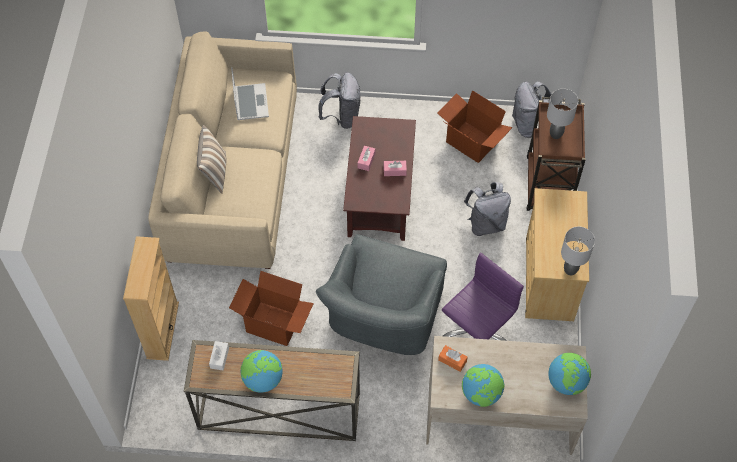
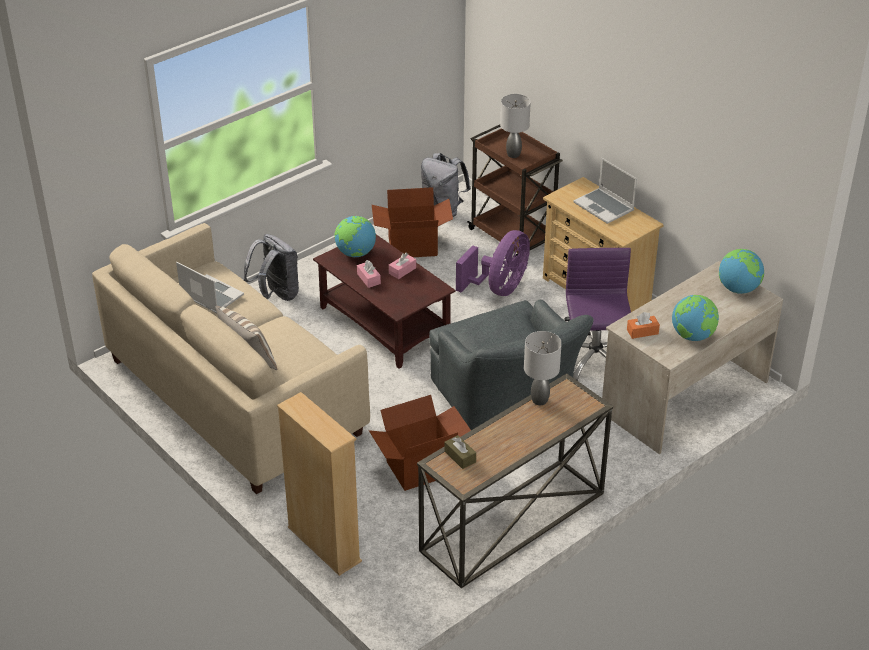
camera: 45 degrees left, 20 degrees down
(219, 358) = (460, 457): white tissue box -> brown tissue box
(262, 379) = (518, 444): globe -> globe (355, 253)
(486, 223) = (499, 288): grey backpack -> purple fan
(566, 232) = (604, 207): none -> laptop
(570, 270) = (641, 226): grey table lamp -> grey table lamp (539, 400)

